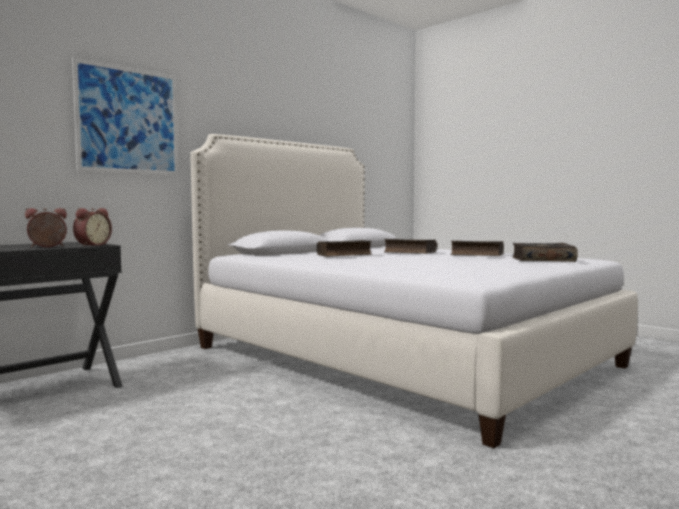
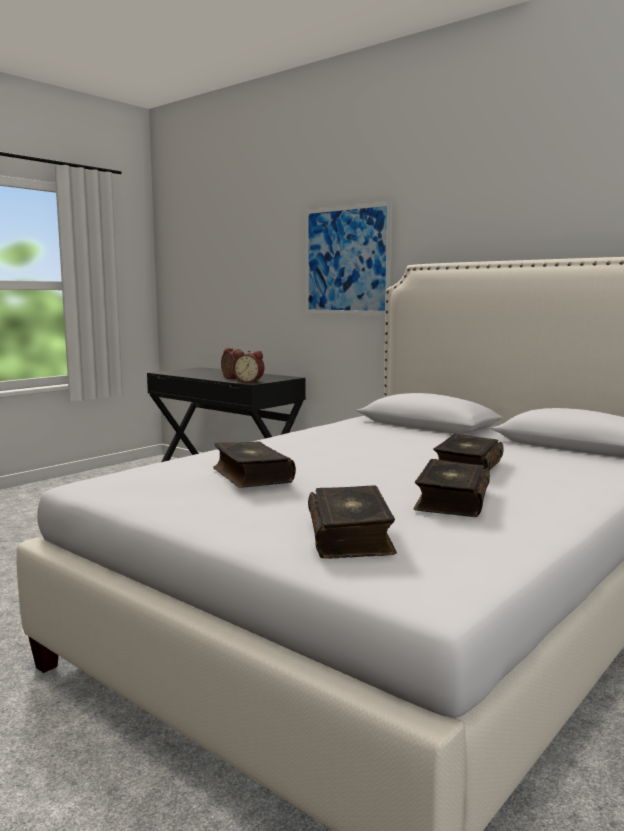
camera: 85 degrees right, 5 degrees up
(344, 255) = (386, 442): book -> book (251, 476)

